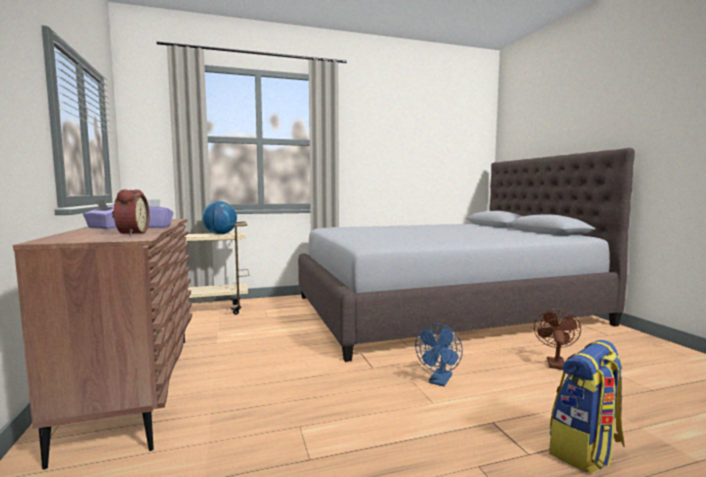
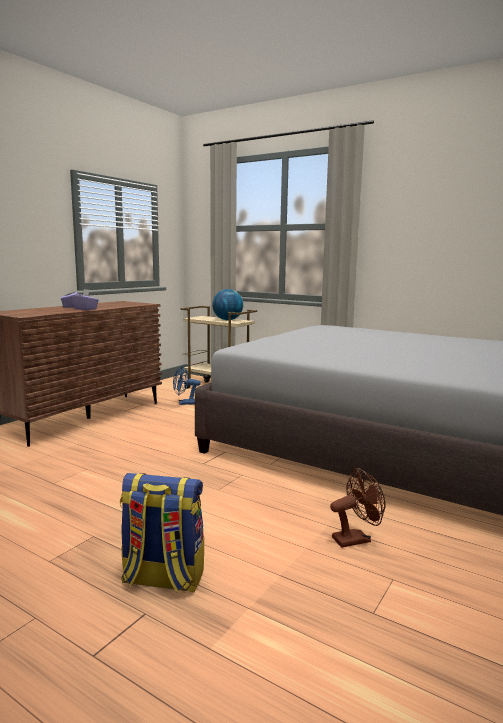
camera: 50 degrees right, 5 degrees up
(130, 233) = (45, 312): alarm clock -> none
(439, 381) = (214, 493): blue fan -> blue fan (184, 403)

